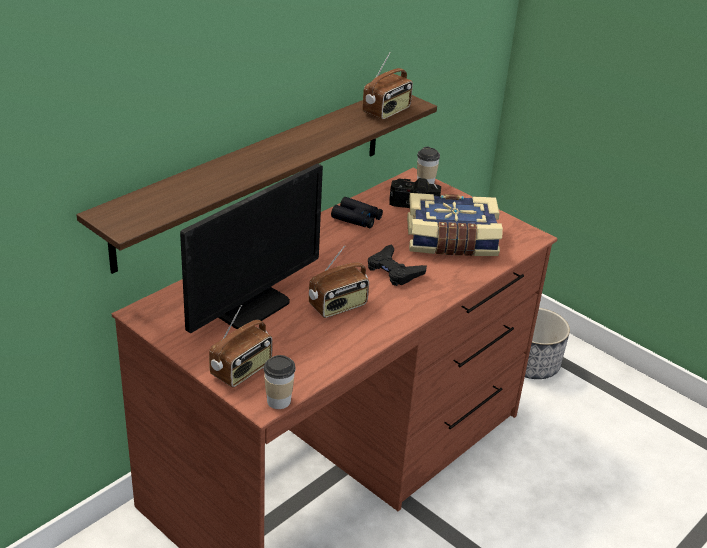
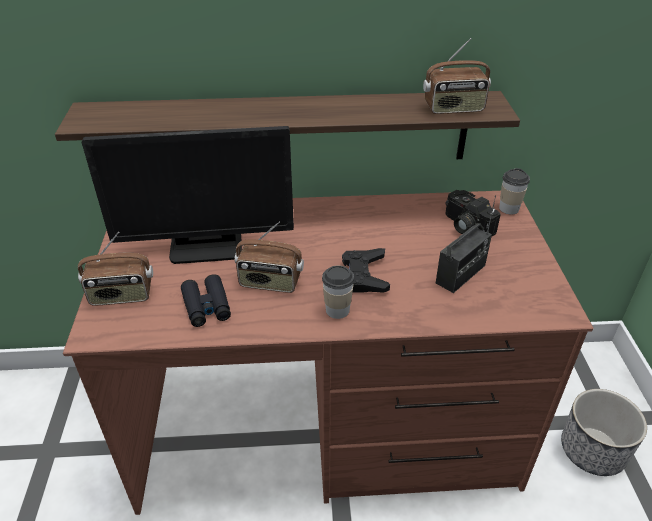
camera: 45 degrees right, 5 degrees up
(279, 401) = (106, 338): cup -> cup (337, 310)
(357, 218) = (397, 213): black binoculars -> black binoculars (207, 306)
(451, 241) = (461, 274): book -> radio

